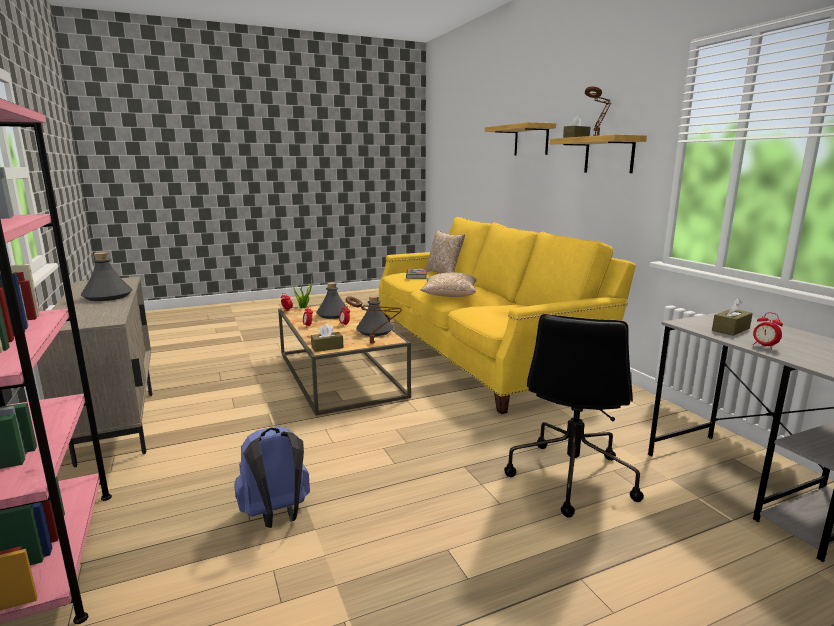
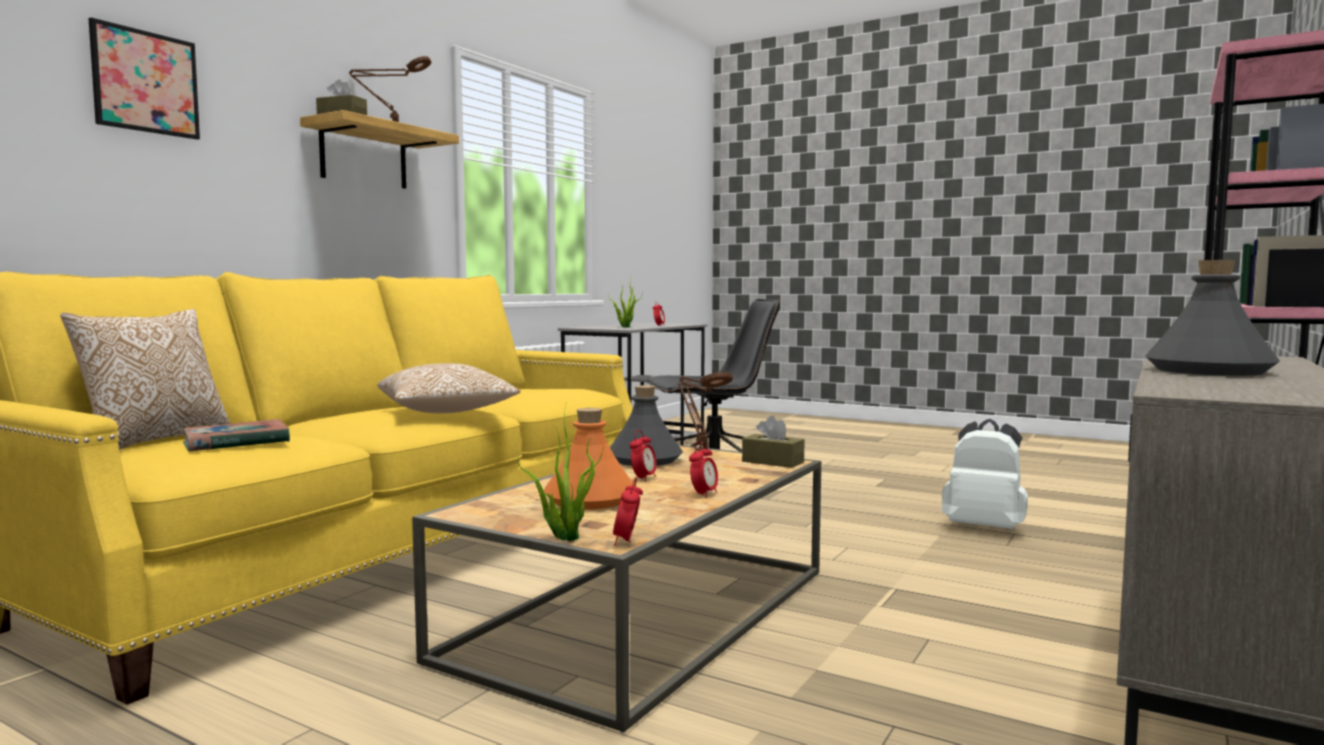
camera: 125 degrees left, 10 degrees down
(276, 515) = (984, 528): blue backpack -> white backpack
(333, 315) = (590, 500): grey bottle -> orange bottle
(531, 140) = (145, 82): shelf -> picture
(730, 329) = (625, 327): brown tissue box -> potted plant

